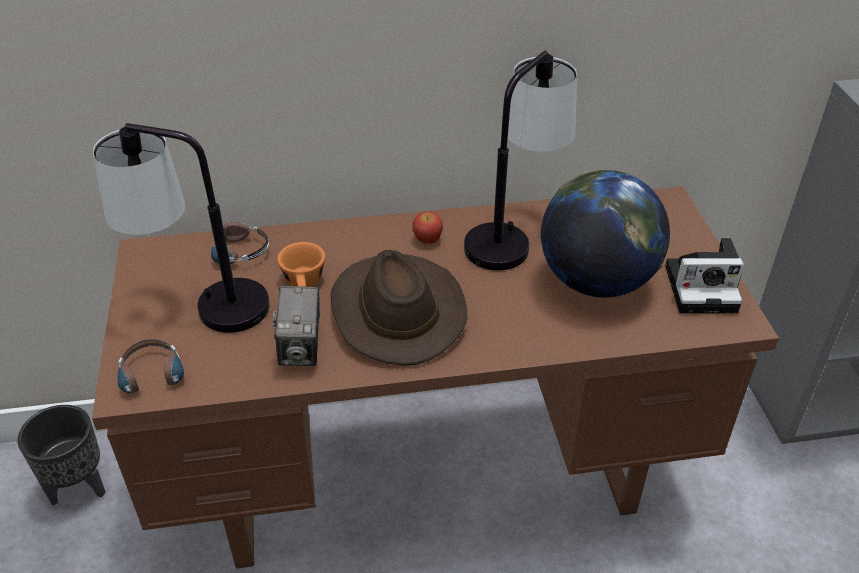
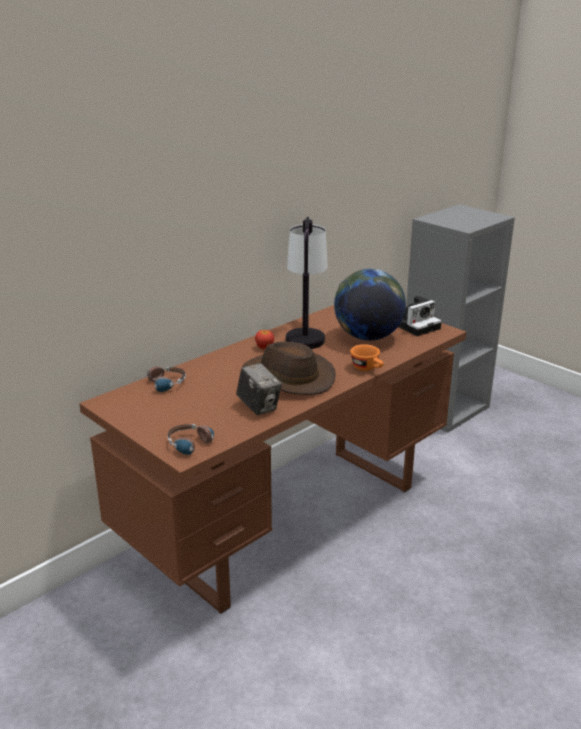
camera: 35 degrees left, 15 degrees down
(79, 486) = (62, 628): black planter -> none
(201, 305) = (176, 410): table lamp -> none
(304, 284) = (223, 384): orange cup -> orange cup (368, 368)

